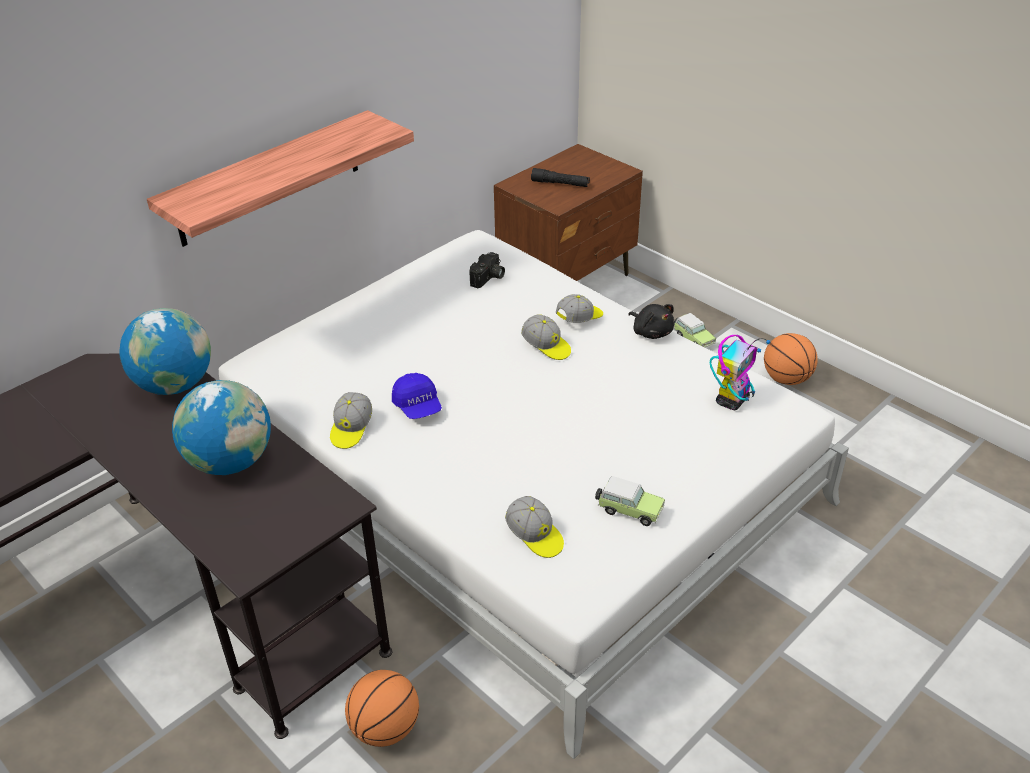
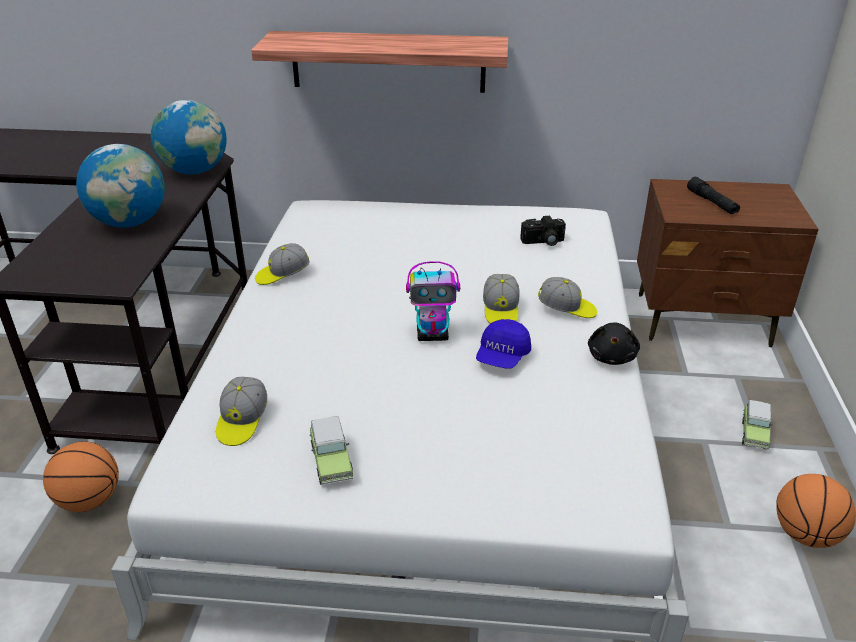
camera: 50 degrees right, 5 degrees down
(418, 406) = (340, 288): blue cap -> blue cap (502, 357)
(732, 400) = (581, 456): toy robot -> toy robot (433, 335)

